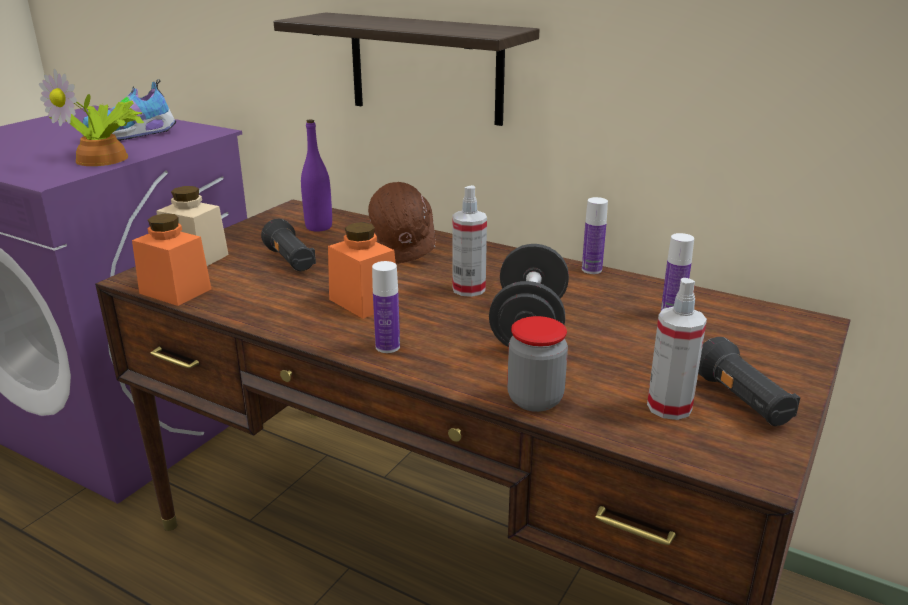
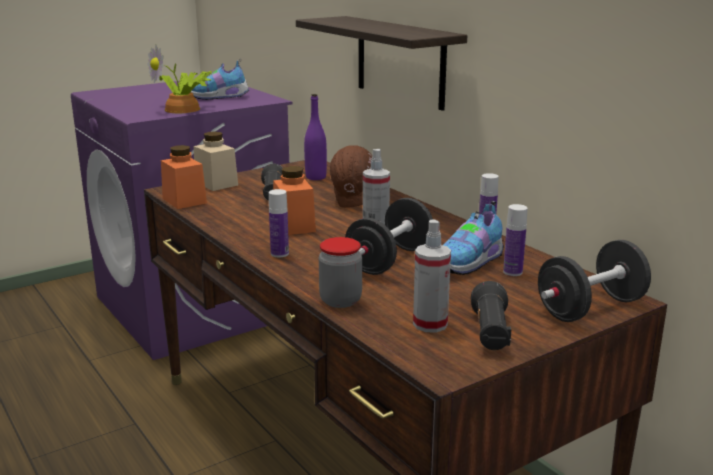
camera: 25 degrees right, 5 degrees down
(618, 312) = (470, 264): none -> shoe
(795, 342) = (590, 308): none -> black dumbbell

